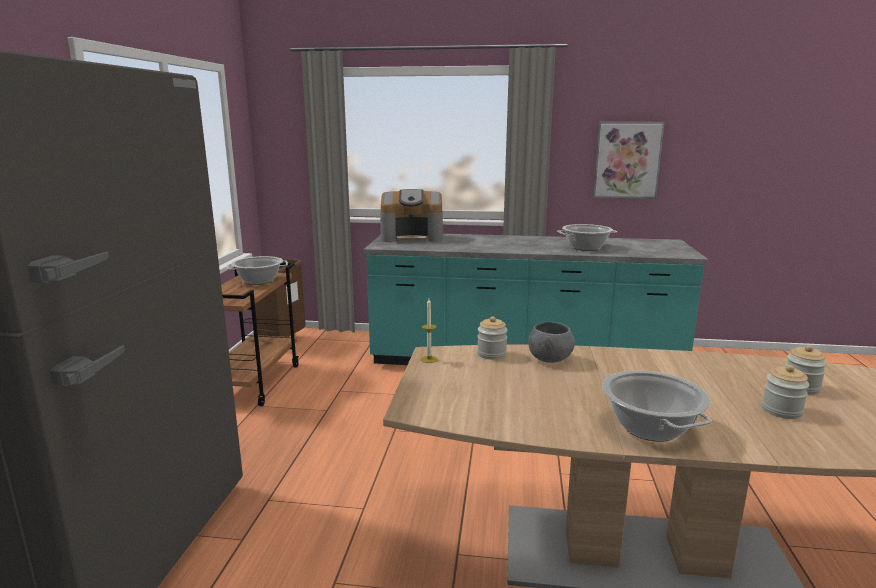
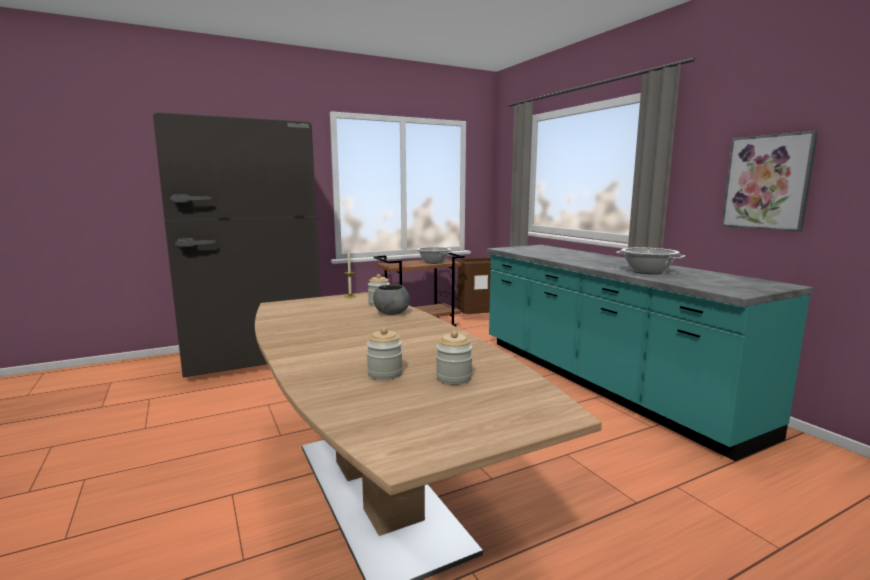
camera: 55 degrees right, 5 degrees down
(412, 238) = (542, 248): coffee machine -> none
(651, 427) = (304, 343): cooking pot -> none

